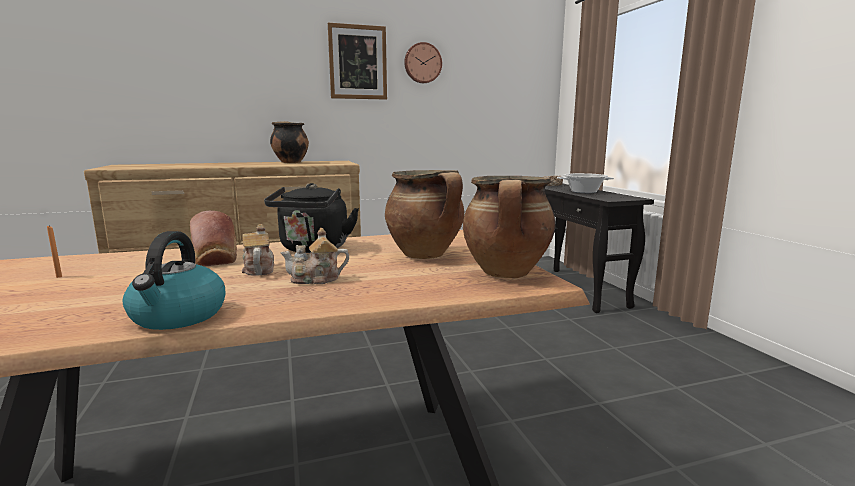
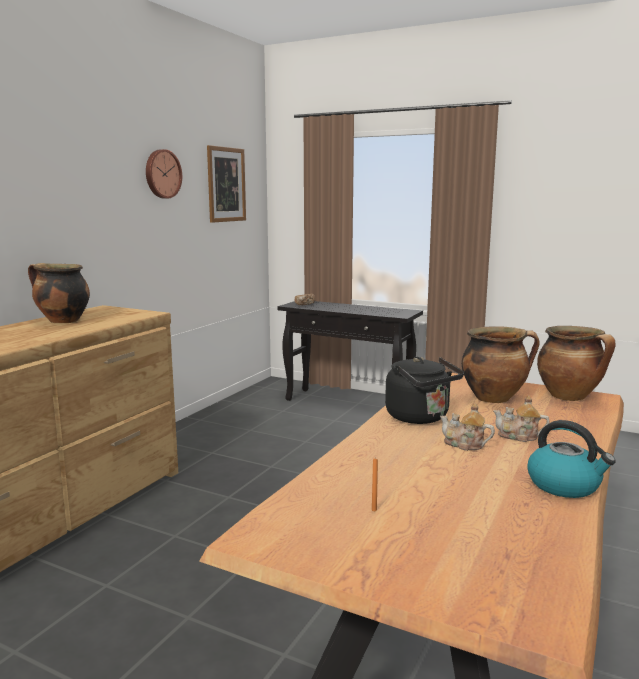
camera: 45 degrees left, 0 degrees up
(215, 257) = (393, 449): bread -> none
(316, 279) = (519, 436): teapot -> teapot turned 75 degrees clockwise
(358, 62) = (100, 174): picture -> picture (226, 184)
(584, 192) = (354, 309): cooking pot -> none

